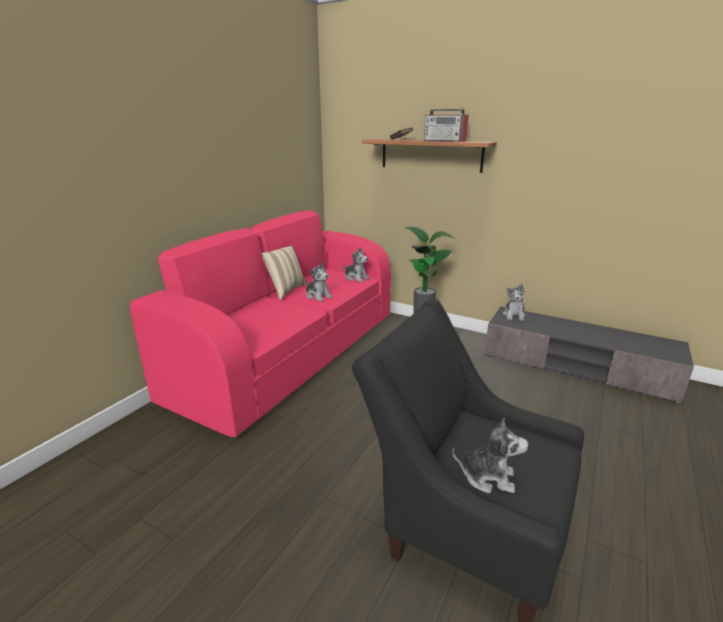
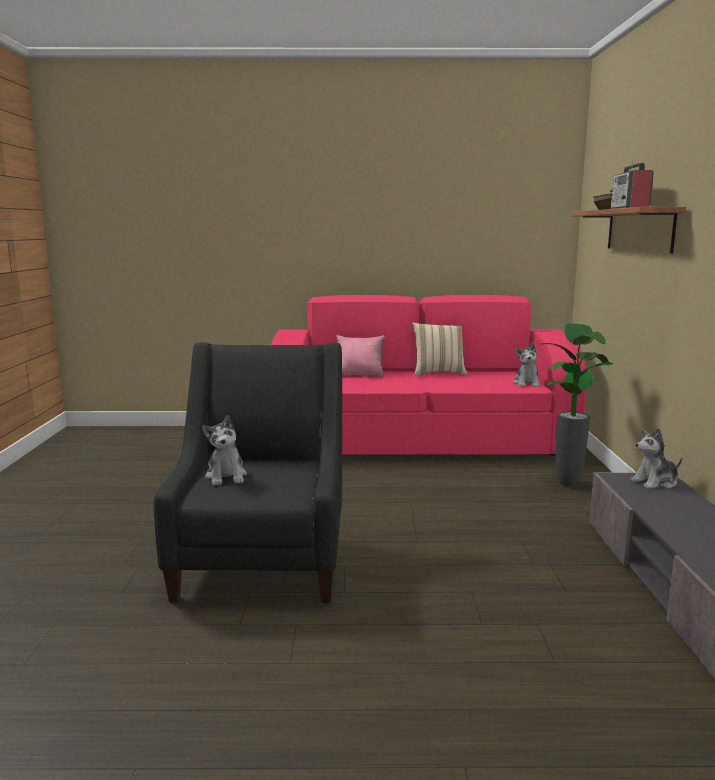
camera: 60 degrees right, 10 degrees down
(241, 317) = (360, 375): none -> pink pillow
(318, 296) = (449, 382): plush toy -> none

